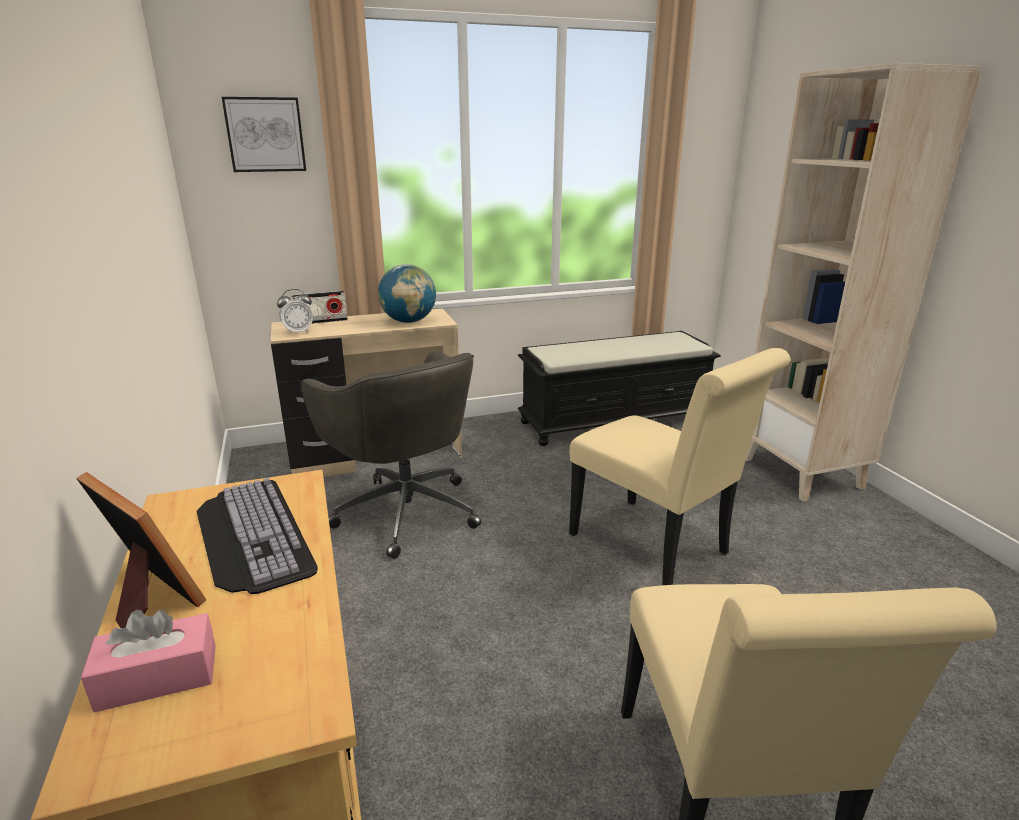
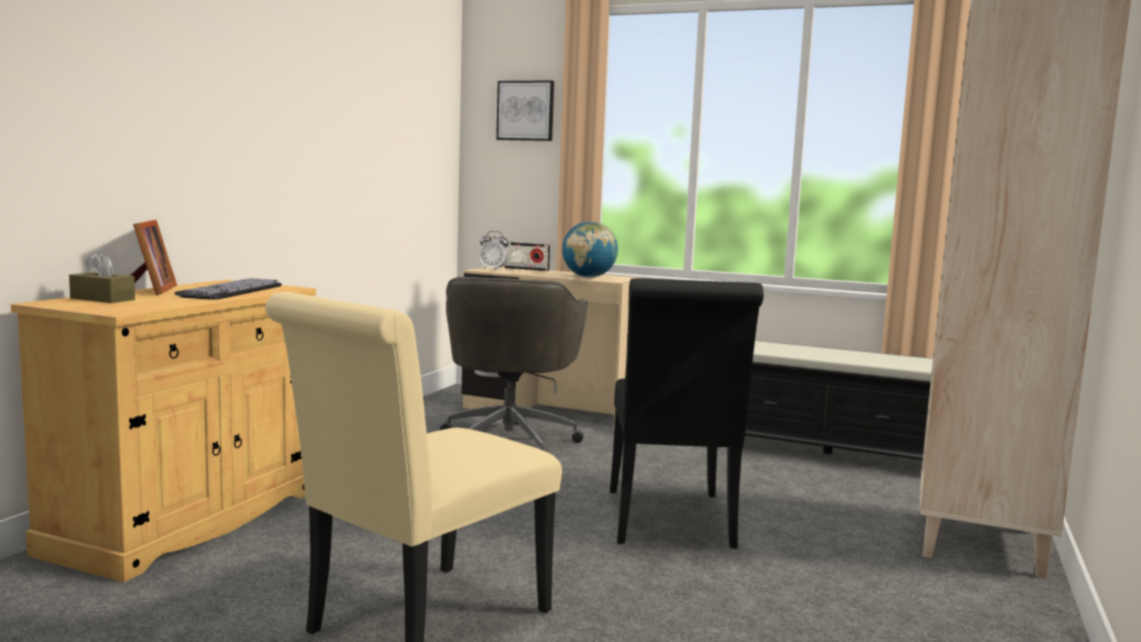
camera: 40 degrees right, 15 degrees down
(158, 677) = (102, 299): pink tissue box -> brown tissue box
(656, 548) = (670, 523): beige chair -> black chair

